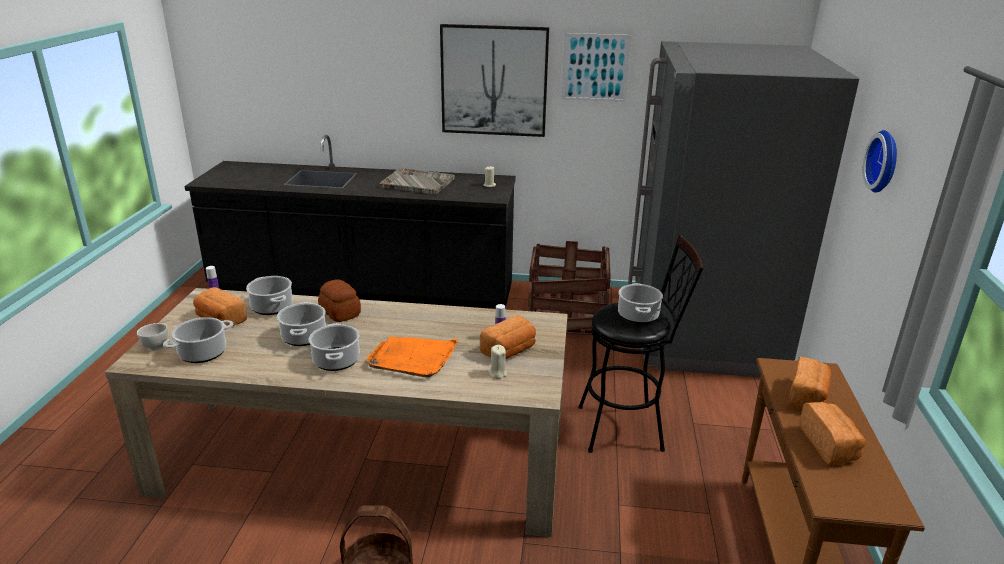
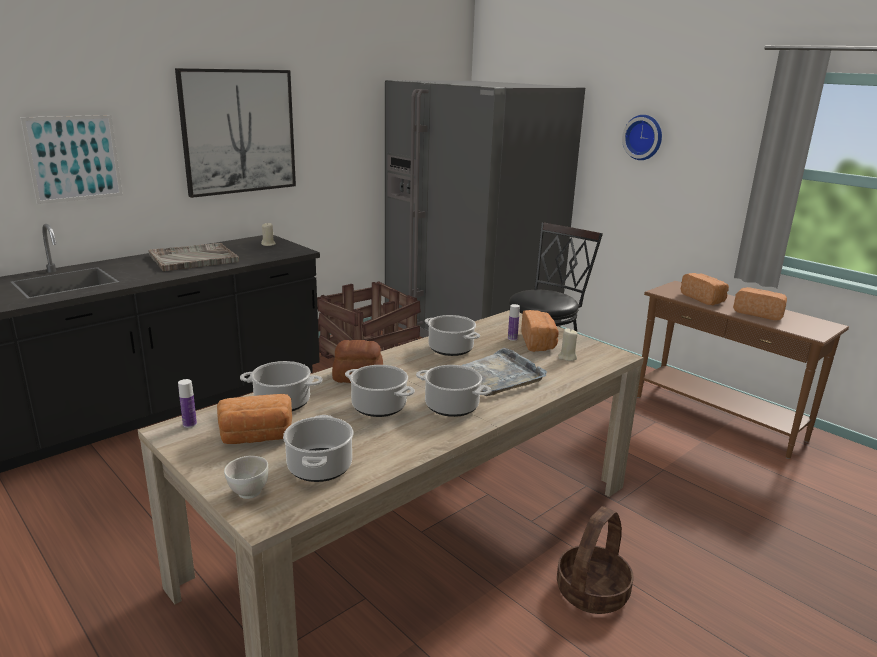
camera: 50 degrees left, 5 degrees down
(413, 358) = (497, 376): orange tray -> grey tray
(595, 67) = (330, 110): picture -> picture (74, 158)
(637, 315) = (547, 295): cooking pot -> cooking pot (450, 349)

